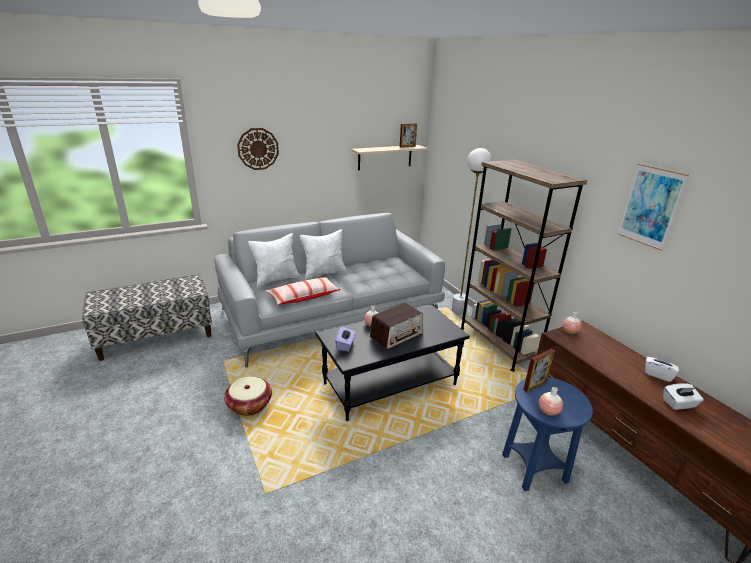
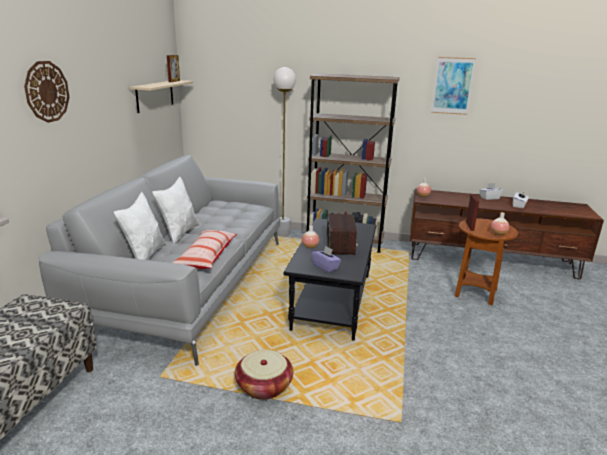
camera: 50 degrees left, 5 degrees down
(534, 468) = (475, 293): blue side table -> brown side table

